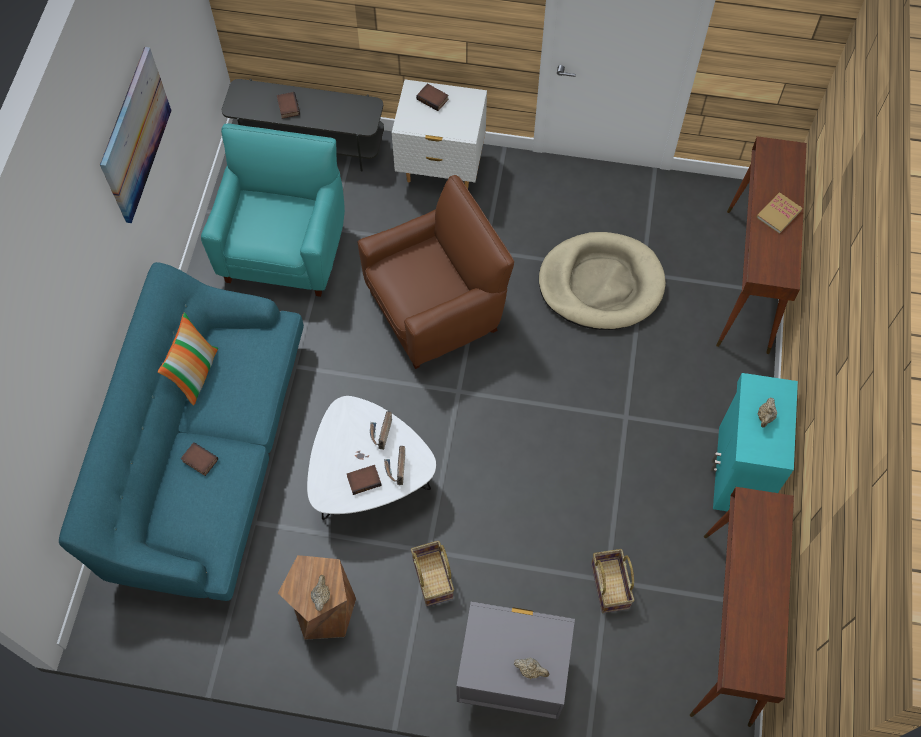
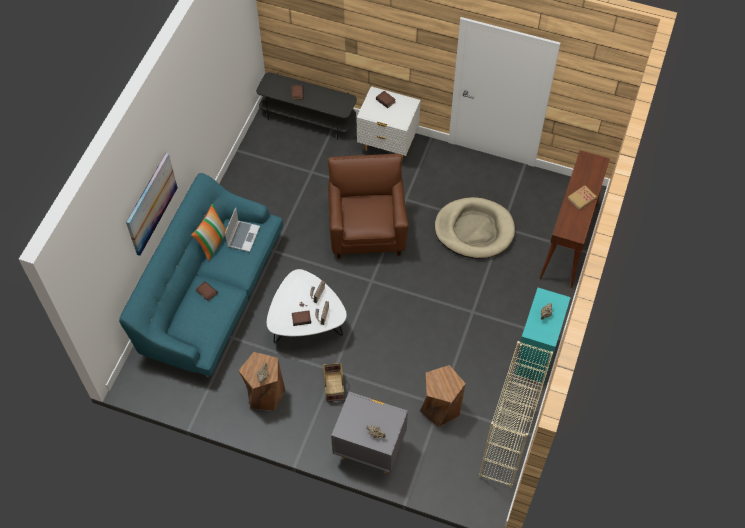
camera: 10 degrees right, 5 degrees down
(135, 135) = (201, 96): picture -> picture (151, 203)
(243, 355) = (243, 236): none -> laptop
(285, 249) = (281, 180): turquoise armchair -> none
(436, 310) = (367, 230): brown armchair -> brown armchair turned 75 degrees counterclockwise
(608, 585) = (440, 408): basket -> brown stool
(726, 628) = (507, 444): brown console table -> beige bookcase

